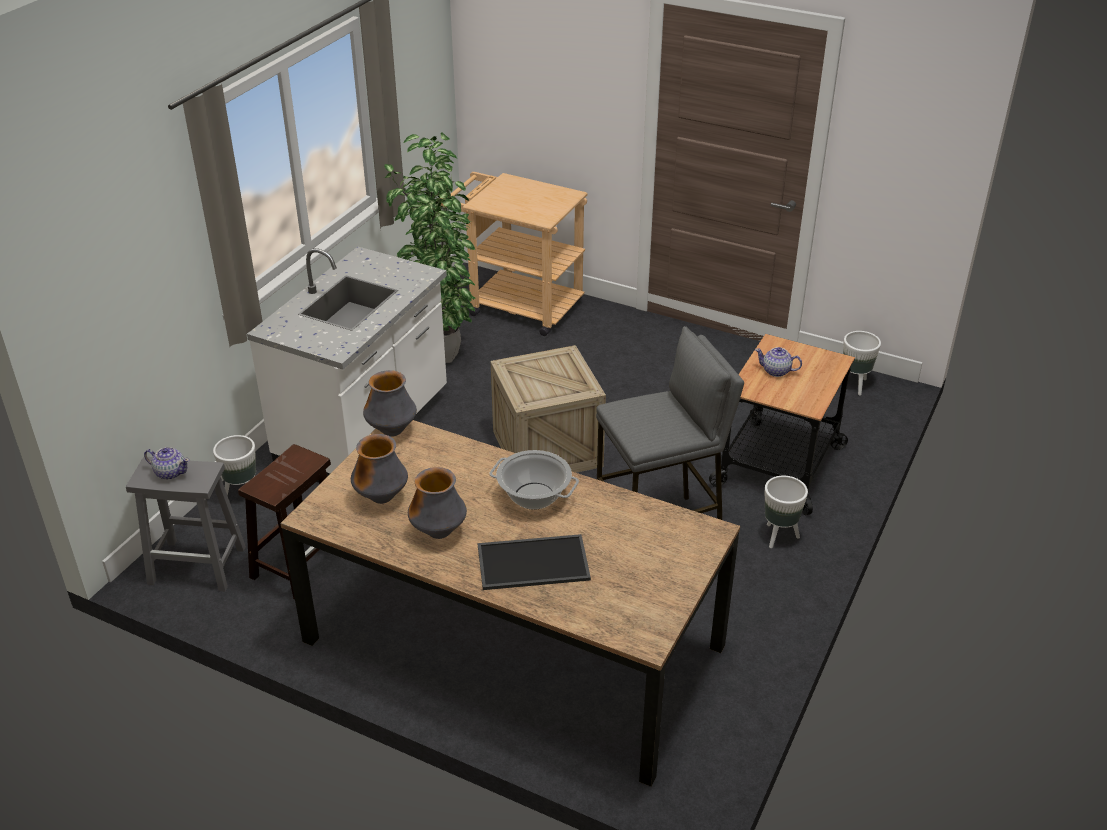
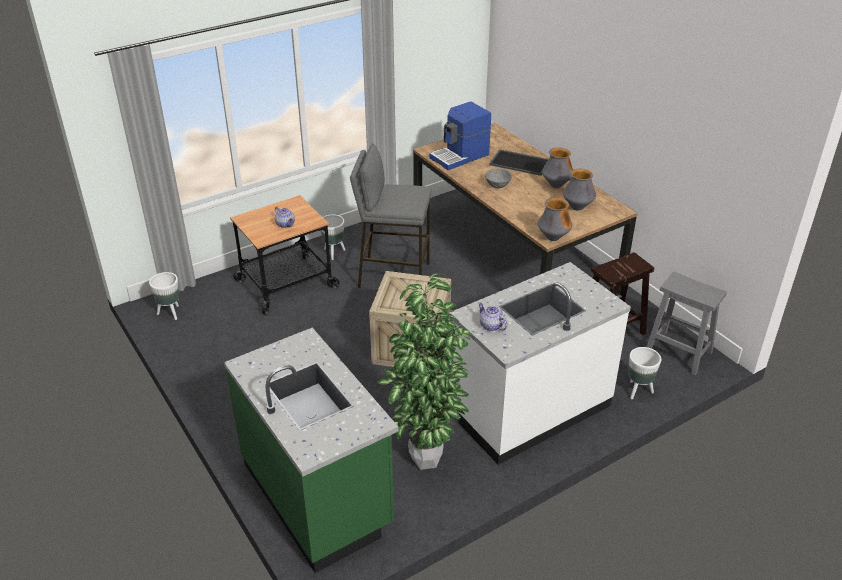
camera: 150 degrees left, 0 degrees up
(170, 472) = (696, 290): teapot -> teapot (491, 326)
(516, 305) = (318, 495): beige cart -> green counter
(533, 496) = (497, 185): cooking pot -> grey bowl
(645, 538) = (460, 156): none -> coffee machine

